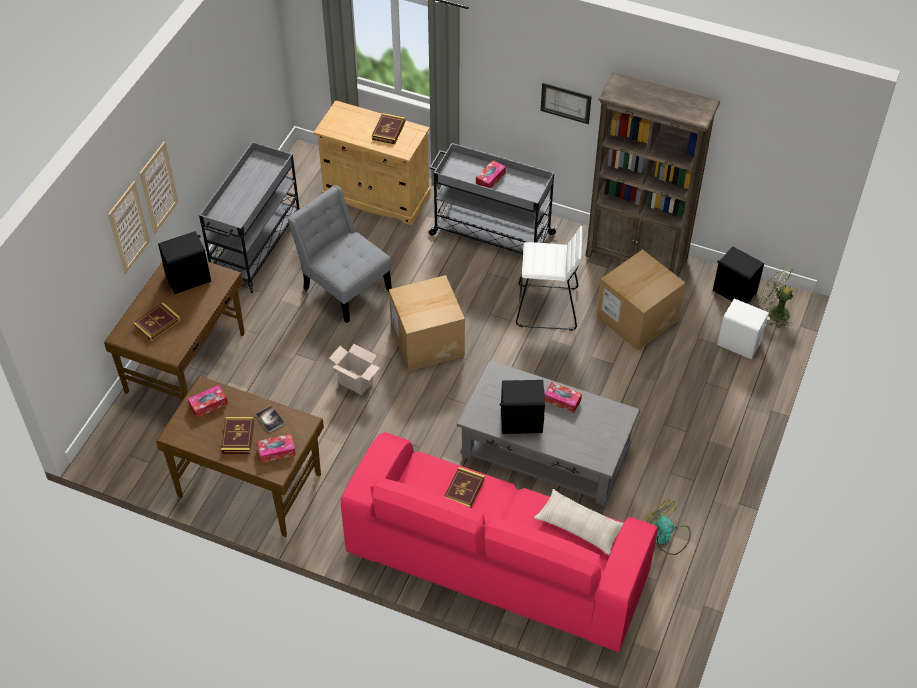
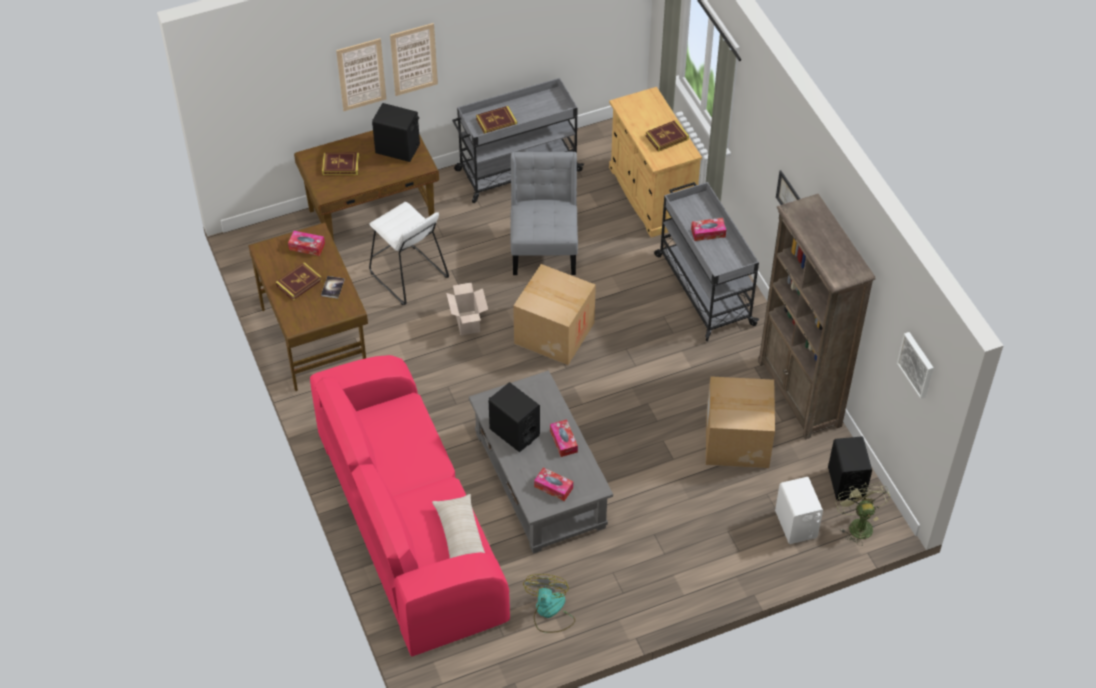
camera: 45 degrees right, 0 degrees up
(276, 451) = (311, 312): tissue box -> tissue box (553, 487)
(464, 490) = (414, 445): book -> book (496, 122)
(547, 307) = (676, 377): white stool -> white stool (408, 275)
(794, 145) = (917, 364): none -> picture

